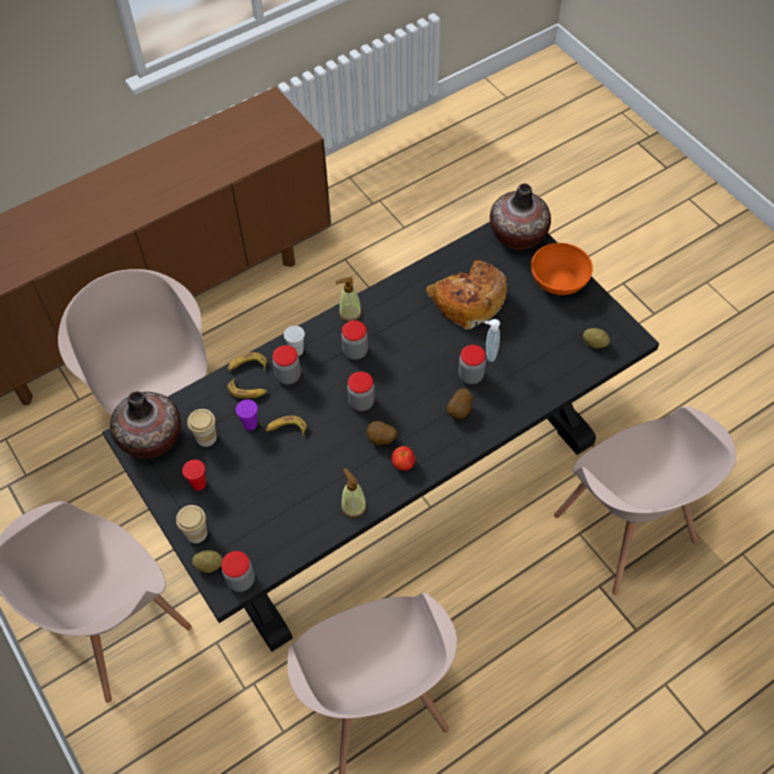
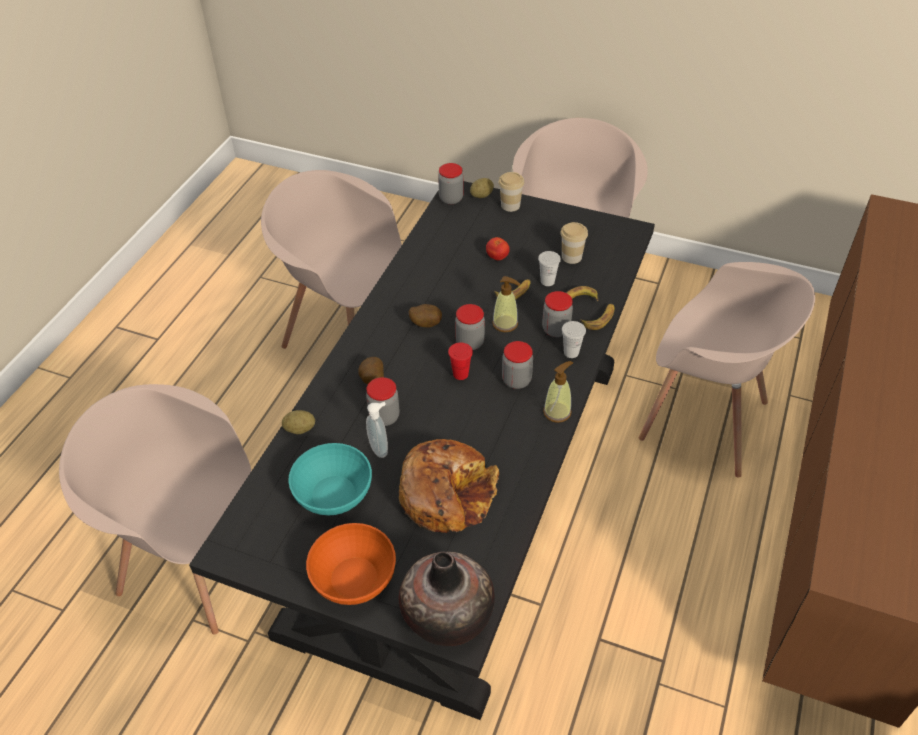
camera: 145 degrees right, 10 degrees down
(151, 439) = (612, 236): vase -> none
(198, 484) = (542, 229): red cup -> red cup (460, 374)
(250, 424) = (547, 281): purple cup -> white cup
(353, 506) = (408, 272): soap dispenser -> soap dispenser (505, 324)
(403, 464) = (391, 316): tomato -> tomato (497, 257)
(542, 338) = (332, 495): none -> turquoise bowl
(594, 343) = (268, 521): potato -> potato (300, 429)

